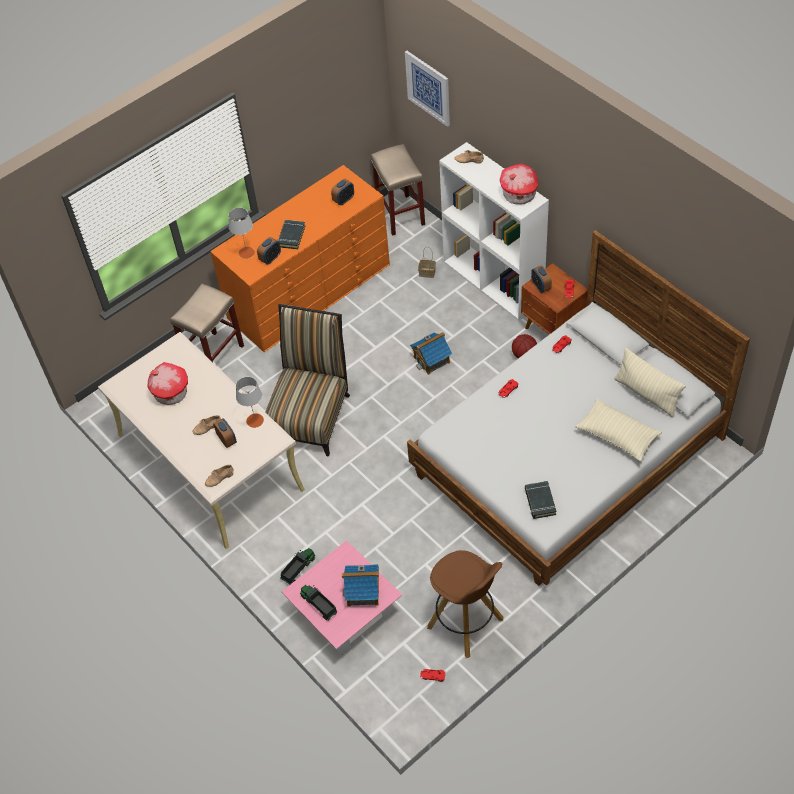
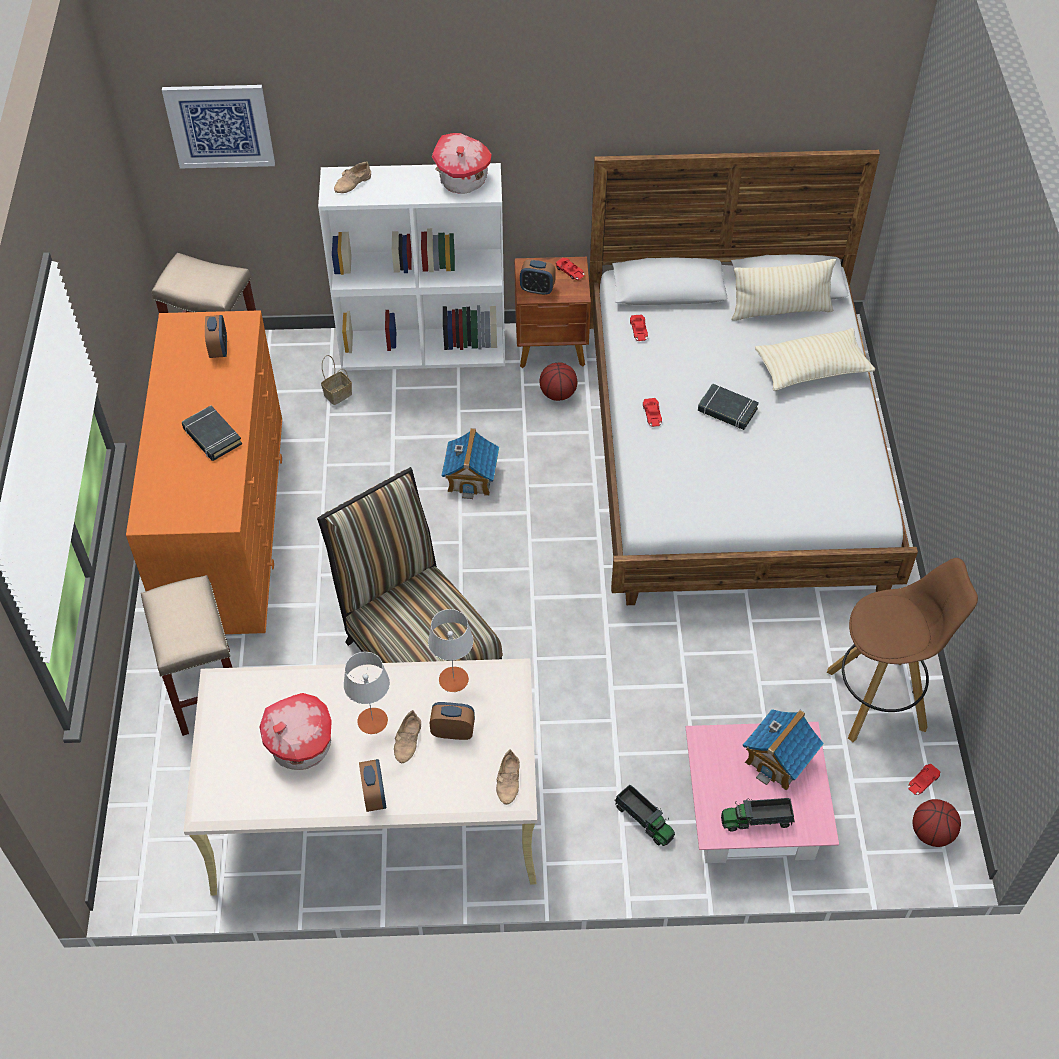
camera: 55 degrees left, 0 degrees up
(246, 252) = (180, 498): grey table lamp -> grey table lamp (372, 721)
(270, 258) = (222, 481): alarm clock -> alarm clock (374, 795)
(298, 569) = (644, 820): toy truck -> toy truck turned 150 degrees clockwise
(404, 699) = (932, 833): none -> basketball
(540, 501) = (838, 492): black book -> black book (727, 410)

